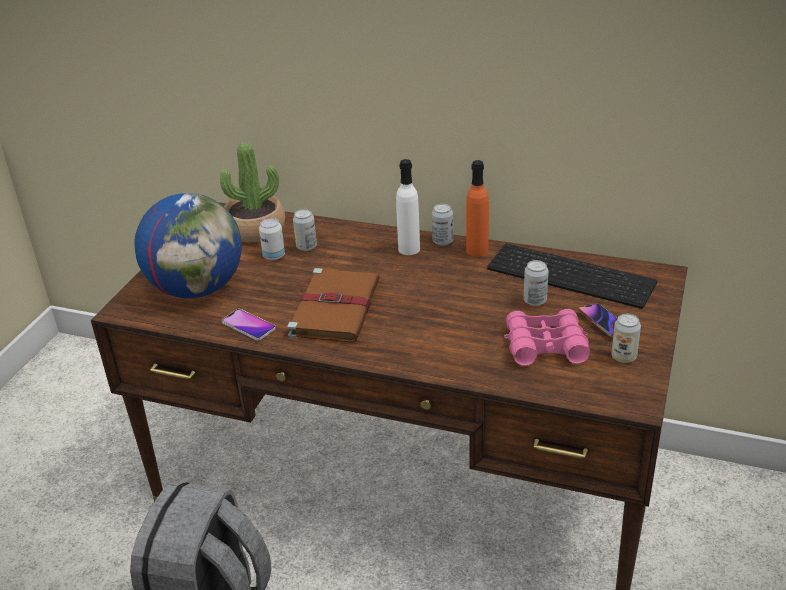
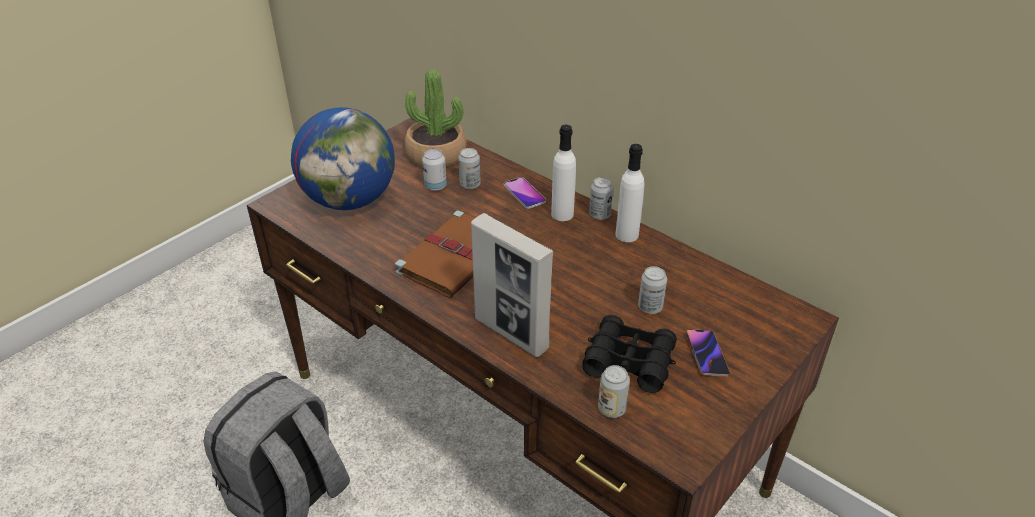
camera: 20 degrees right, 5 degrees up
(248, 325) = (369, 250): phone -> phone (524, 193)
(430, 354) = (511, 333): none -> picture frame
(477, 251) = (627, 235): orange bottle -> white bottle
(545, 346) = (629, 361): pink binoculars -> black binoculars
(573, 274) = (708, 290): keyboard -> none
(623, 357) = (702, 400): can -> can (611, 409)

